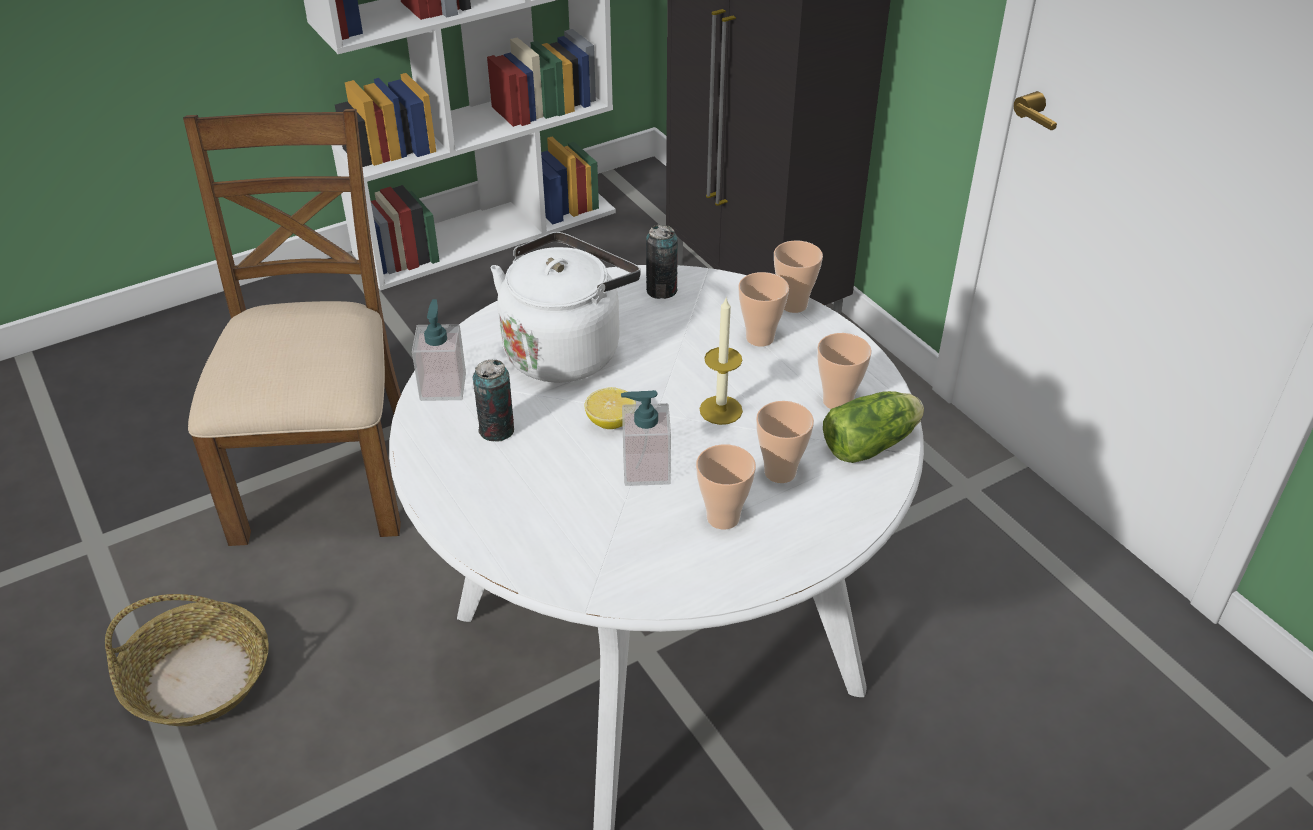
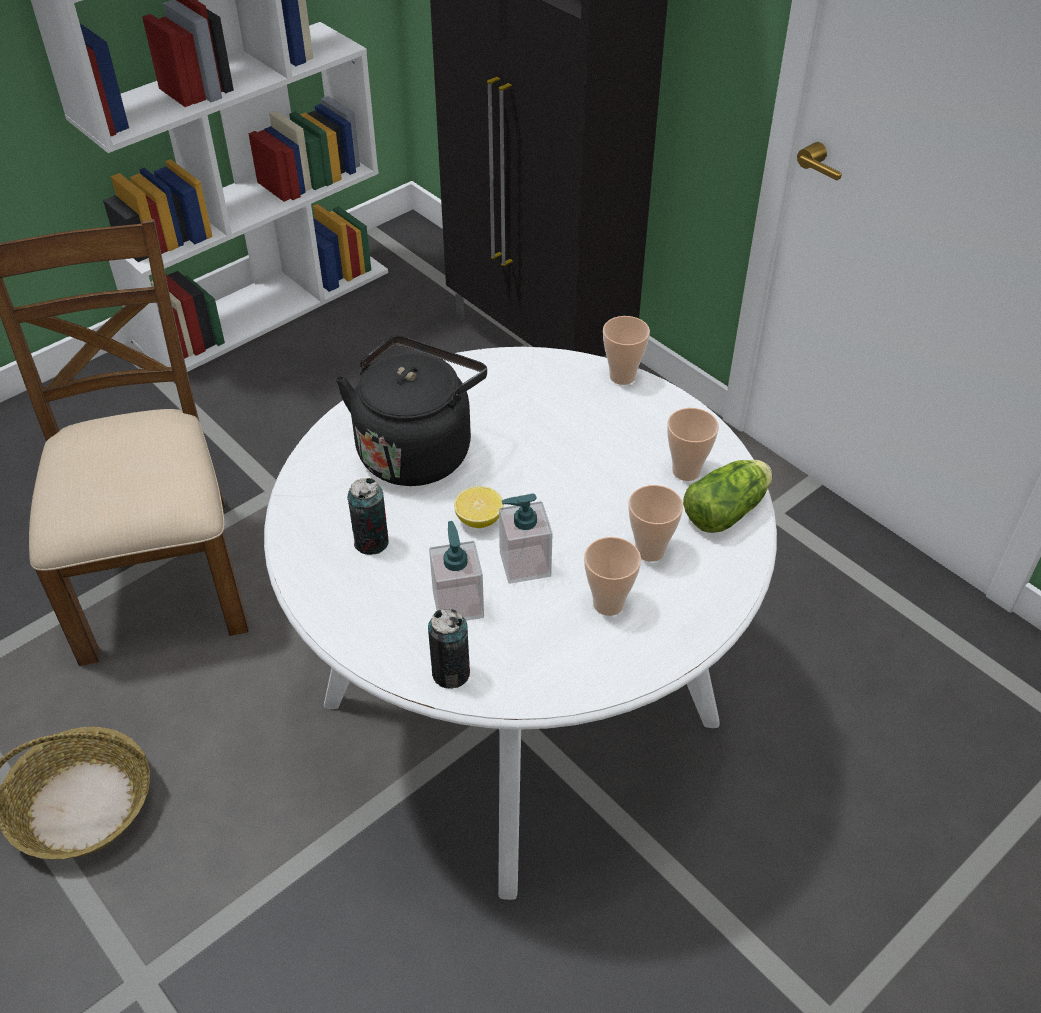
camera: 10 degrees left, 5 degrees up
(443, 386) = (307, 503): soap dispenser -> soap dispenser (458, 604)
(566, 350) = (417, 449): white kettle -> black kettle
(661, 290) = (494, 376): can -> can (451, 673)
(721, 410) = (580, 494): candle -> none
(760, 338) = (599, 414): cup -> none

